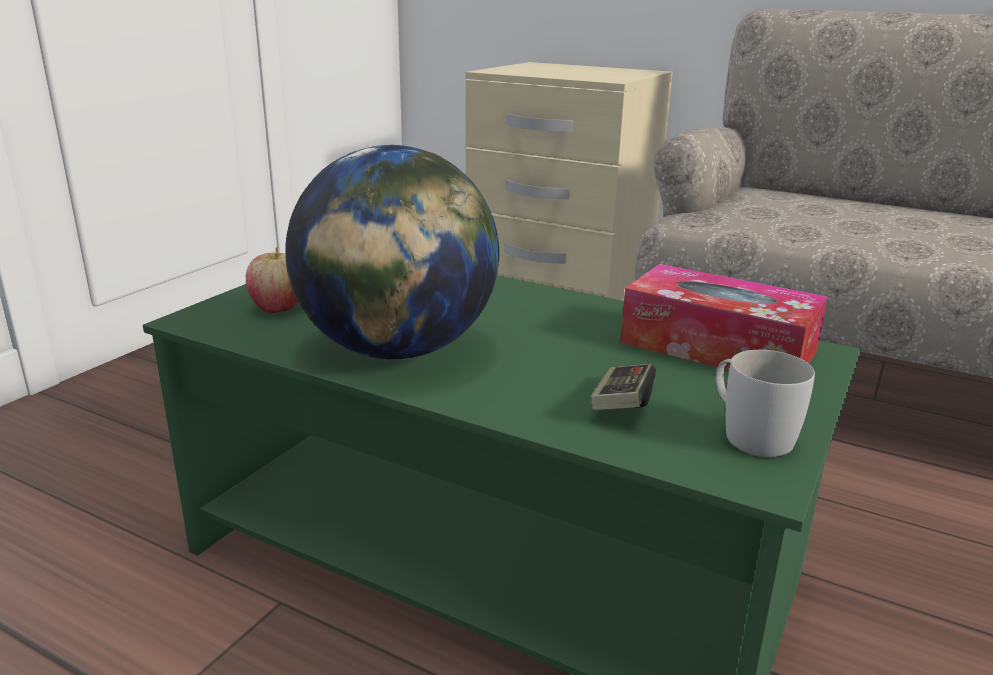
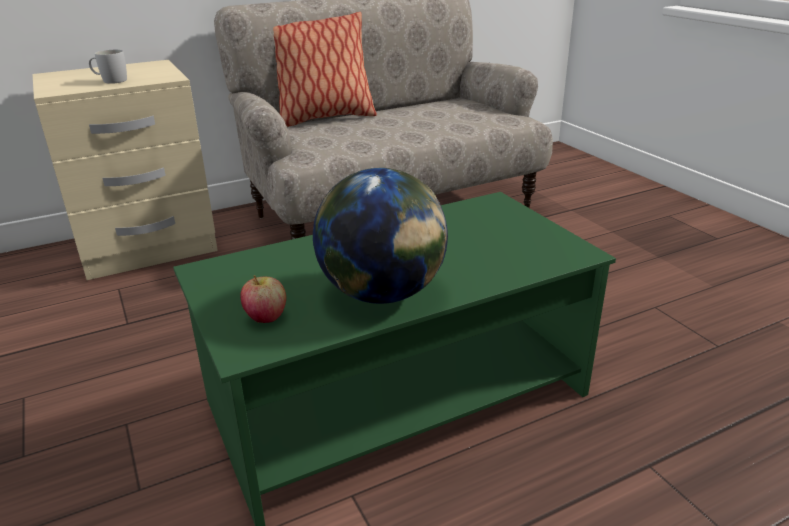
camera: 55 degrees left, 5 degrees up
(622, 403) = (501, 257): game controller -> none
(717, 347) = (469, 217): tissue box -> none
(748, 433) = (550, 241): white mug -> white mug (110, 81)
(836, 196) = (324, 118): none -> pillow

